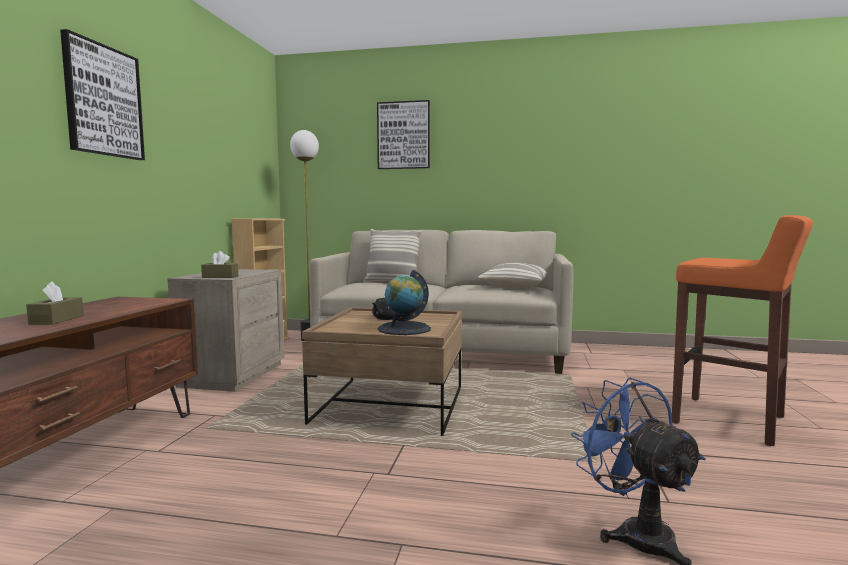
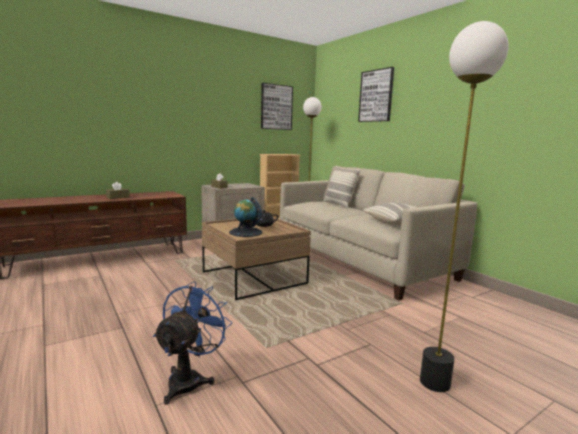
camera: 45 degrees right, 5 degrees up
(103, 101) = (172, 97): picture -> picture (276, 107)
(730, 420) = (434, 382): orange stool -> floor lamp

